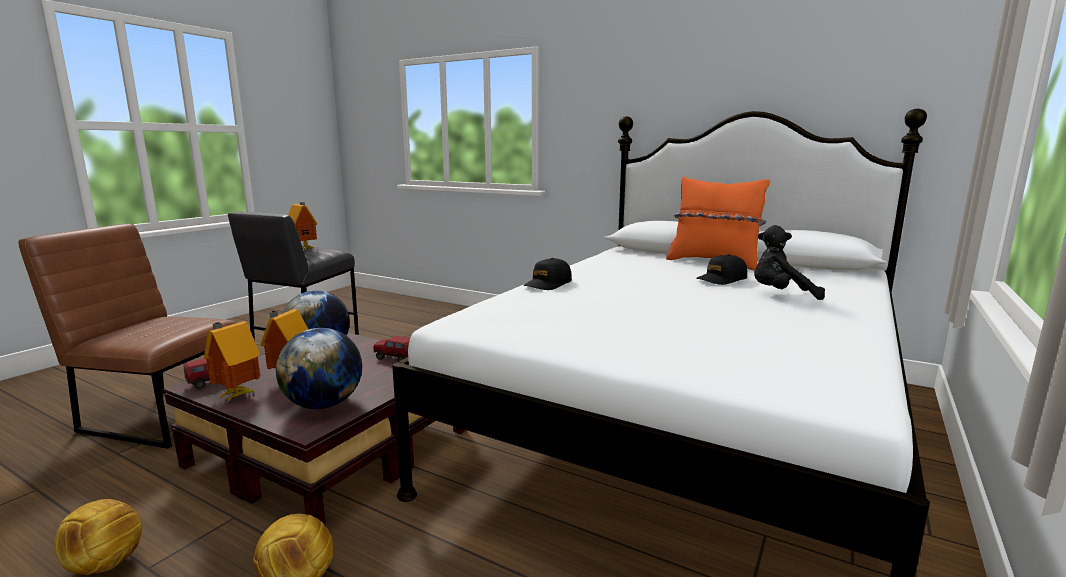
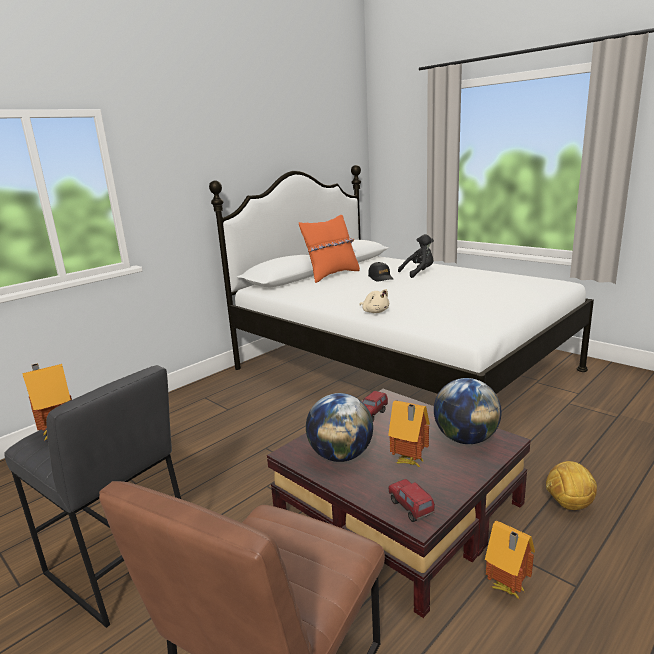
camera: 75 degrees left, 5 degrees up
(105, 564) = (579, 617): football -> none
(236, 395) = (445, 487): toy house -> toy house (507, 589)
(548, 284) = (375, 312): black cap -> beige plush toy
(781, 295) = (419, 273): black plush toy -> black plush toy turned 135 degrees counterclockwise

